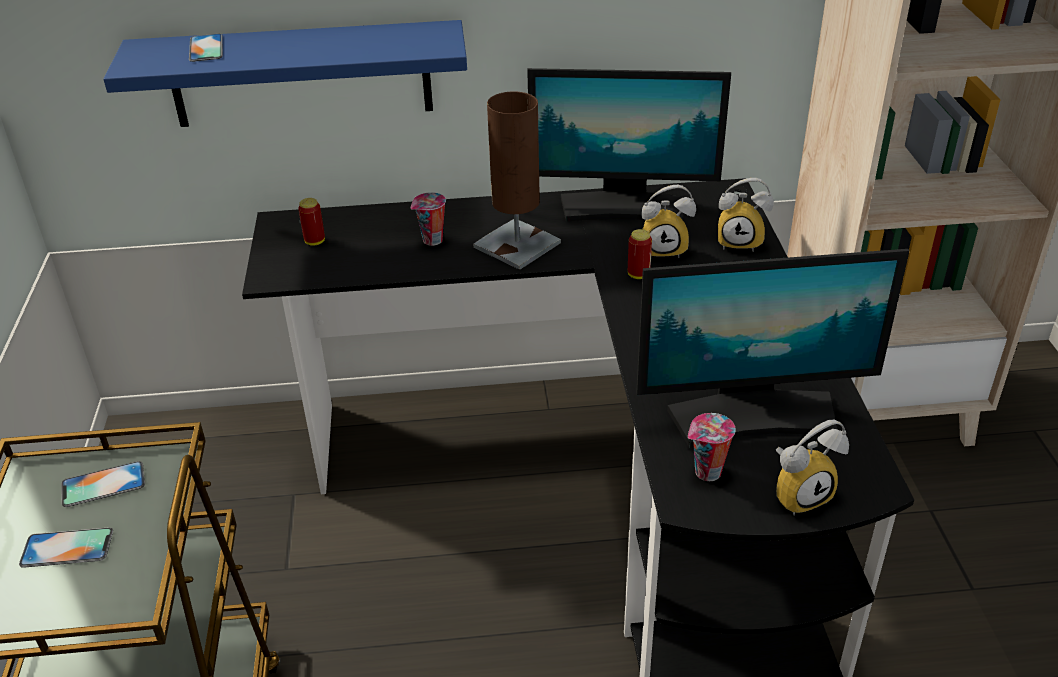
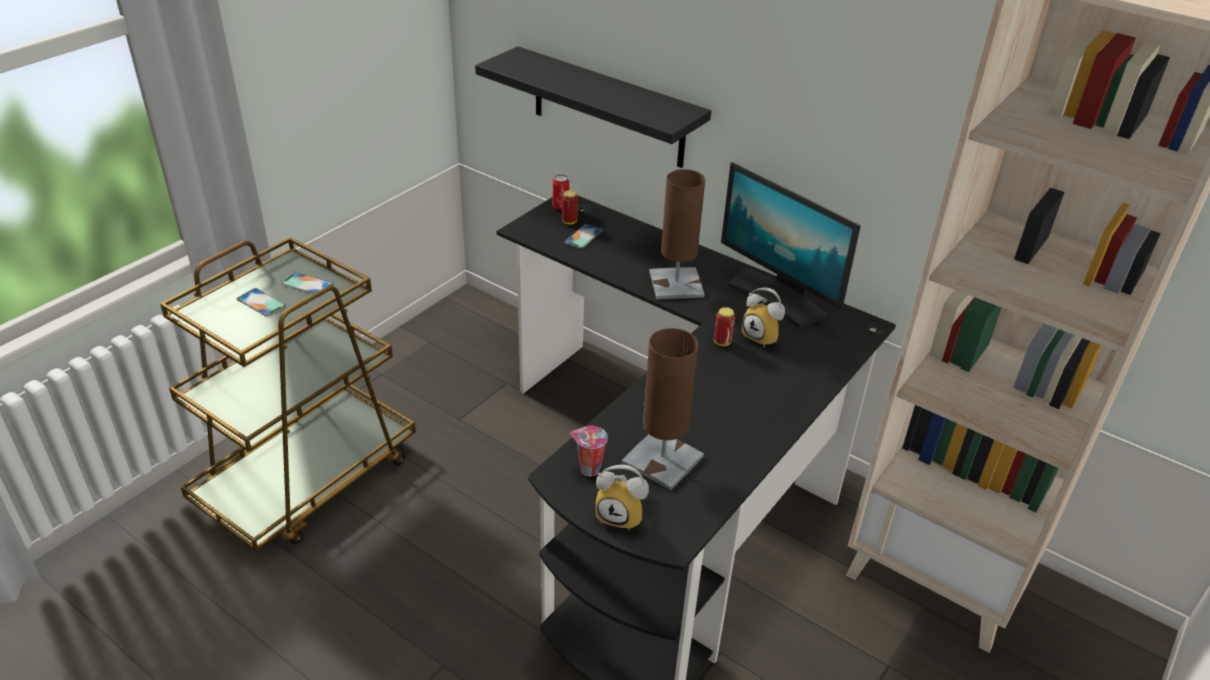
camera: 40 degrees right, 0 degrees up
(206, 48) = (547, 68): phone -> phone (583, 236)
(281, 230) = (560, 206): none -> can
(301, 74) = (608, 108): blue shelf -> black shelf
(432, 241) = (631, 255): cup -> none
(741, 242) = (822, 361): alarm clock -> none
(753, 416) = (662, 460): monitor -> brown table lamp

